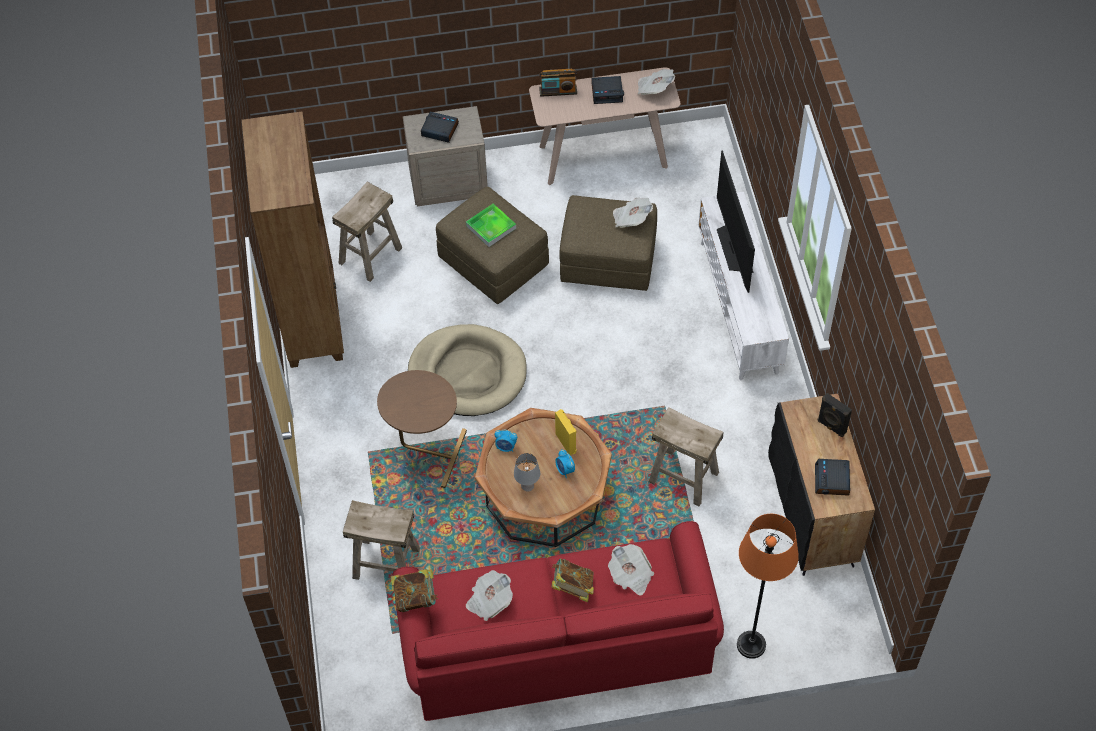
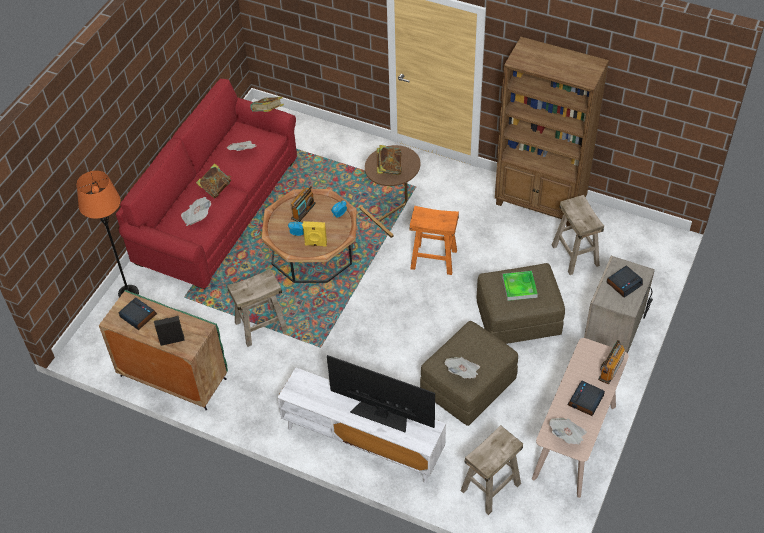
camera: 125 degrees right, 5 degrees down
(386, 563) = (334, 162): beige stool -> beige stool (490, 486)
(425, 400) = (389, 168): none -> book
(468, 373) = (434, 259): beige dog bed -> orange stool
(527, 486) = (303, 211): grey table lamp -> radio
(812, 515) = (172, 377): black cabinet -> green cabinet

